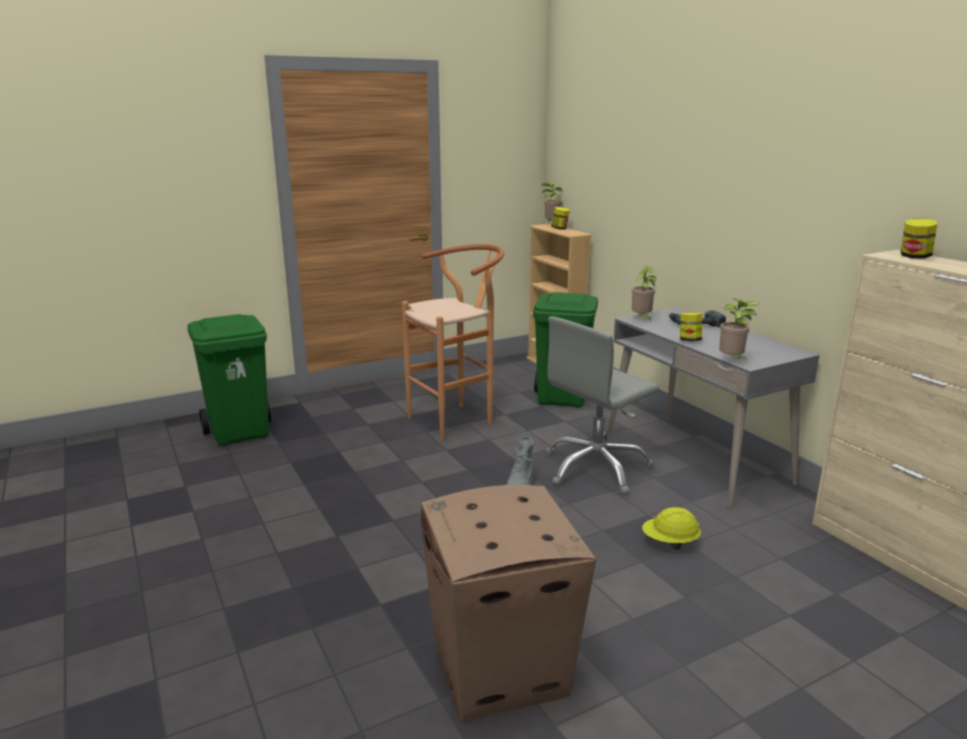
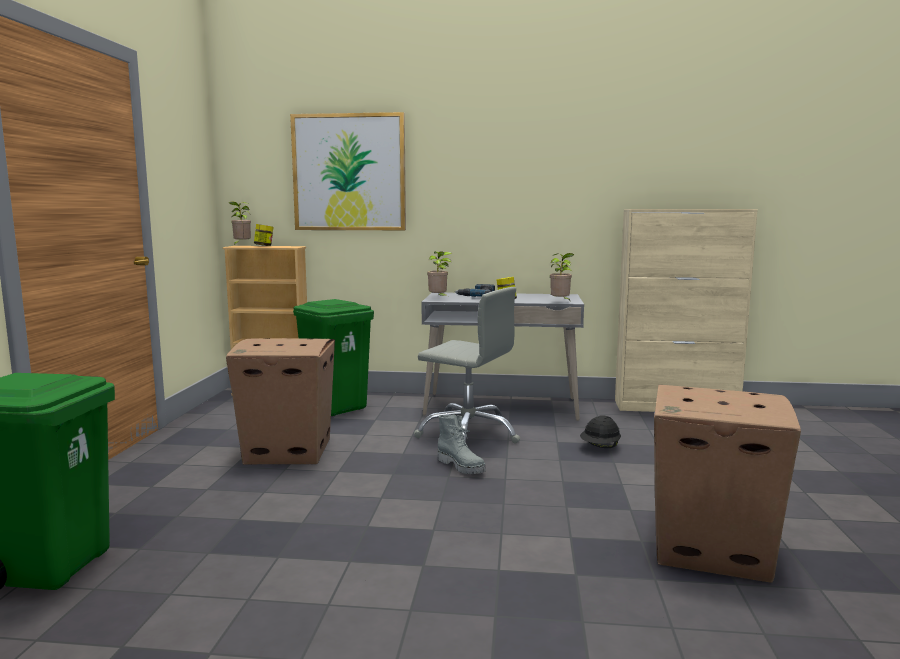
camera: 55 degrees left, 10 degrees down
(457, 420) = (289, 451): brown stool -> cardboard box
(596, 468) = (468, 434): grey office chair -> grey office chair turned 60 degrees counterclockwise
(629, 162) = (349, 172): none -> picture
(670, 543) = (600, 447): yellow hard hat -> black hard hat
(914, 257) = (649, 208): jar -> none

